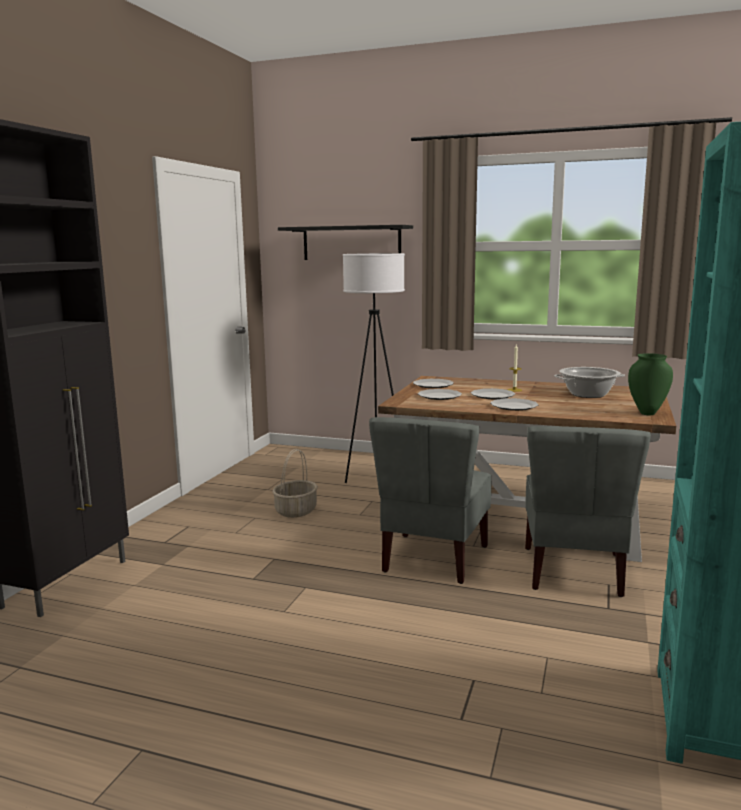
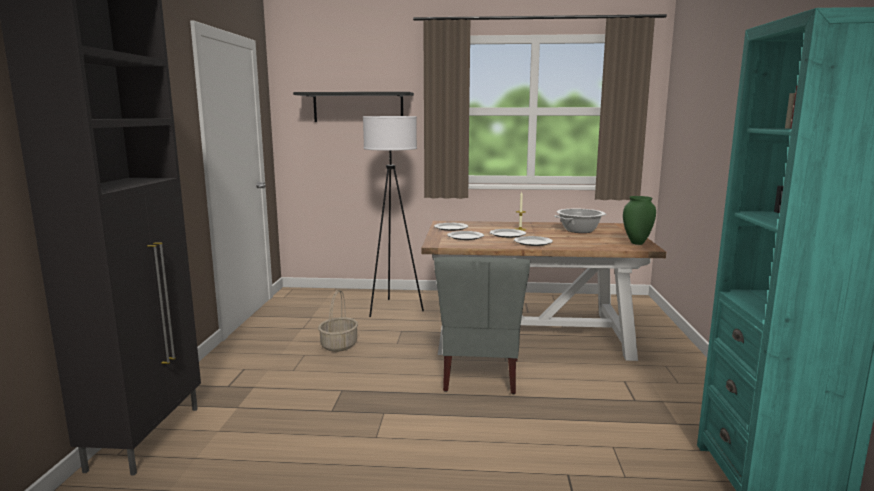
camera: 15 degrees left, 0 degrees up
(574, 572) = (594, 374): grey chair -> none

